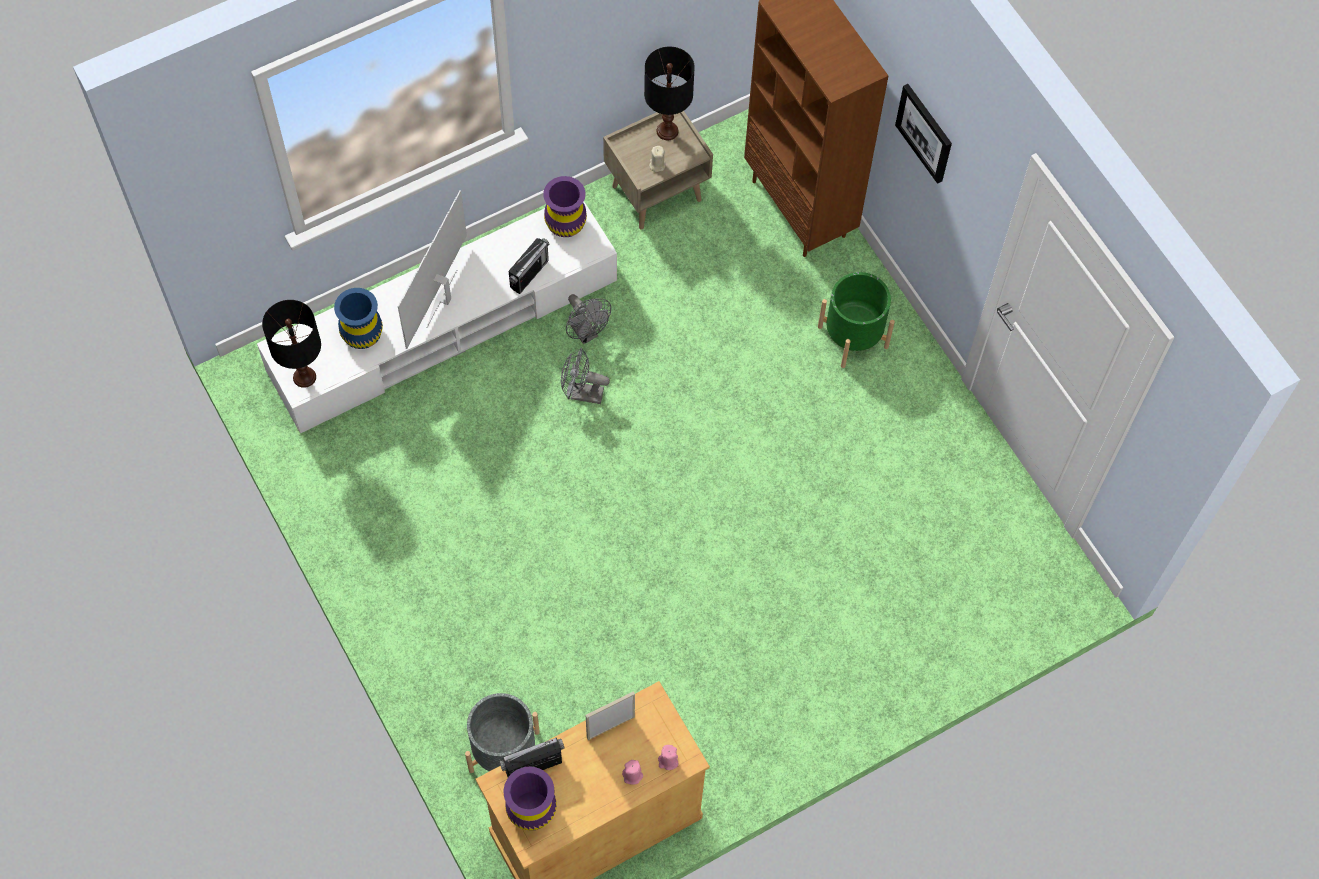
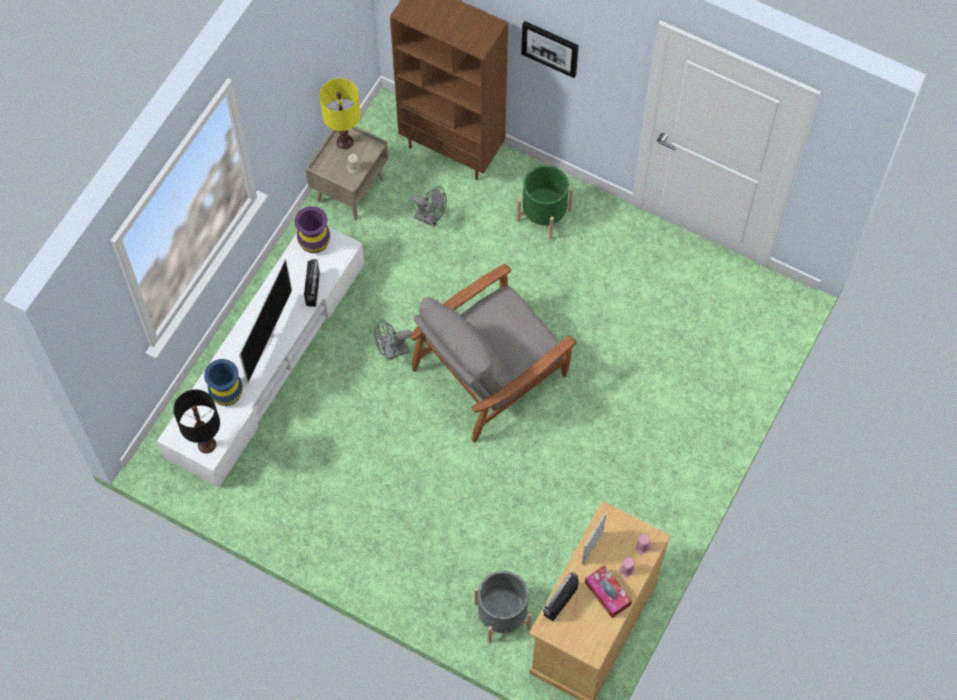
camera: 30 degrees left, 0 degrees up
(443, 299) = (266, 339): television -> television turned 150 degrees counterclockwise
(531, 810) = (579, 630): purple vase -> none
(586, 333) = (367, 310): grey fan -> grey fan (430, 218)
(592, 789) = (607, 594): none -> tissue box
(667, 131) = (344, 142): black table lamp -> yellow table lamp
(675, 476) = (491, 371): none -> grey armchair

